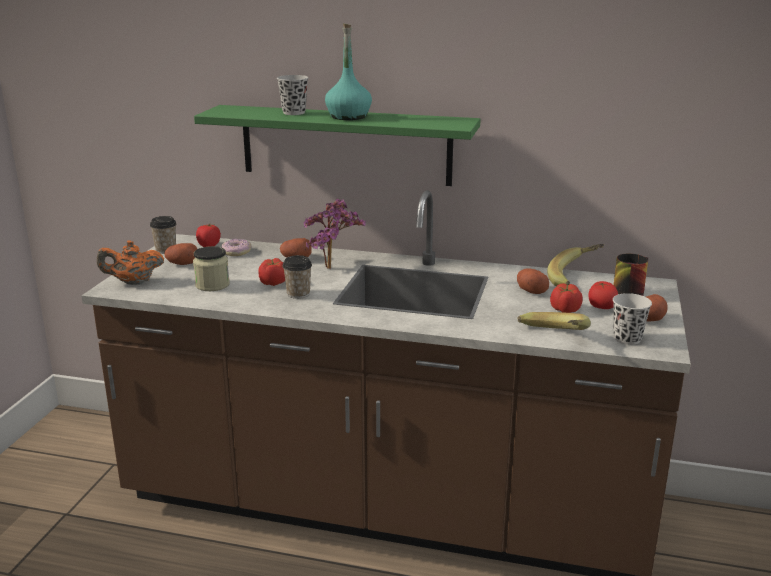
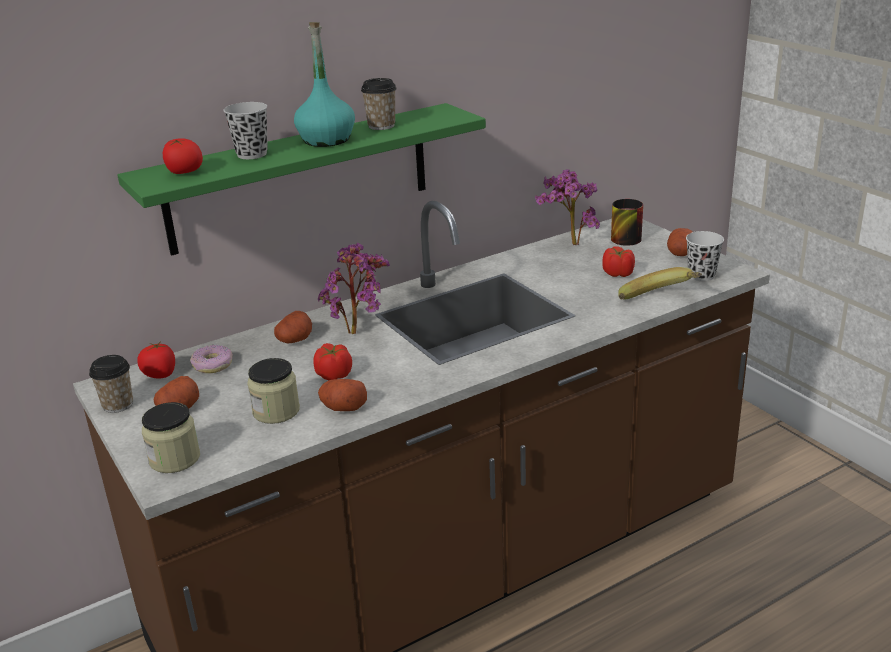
camera: 45 degrees left, 5 degrees up
(133, 282) = (175, 459): orange teapot -> jar
(298, 294) = (386, 372): cup -> cup (381, 126)
(530, 290) = (560, 269): potato -> potato (343, 407)
(575, 279) = (569, 244): banana -> potted plant
(601, 307) = (635, 259): tomato -> tomato (184, 172)

